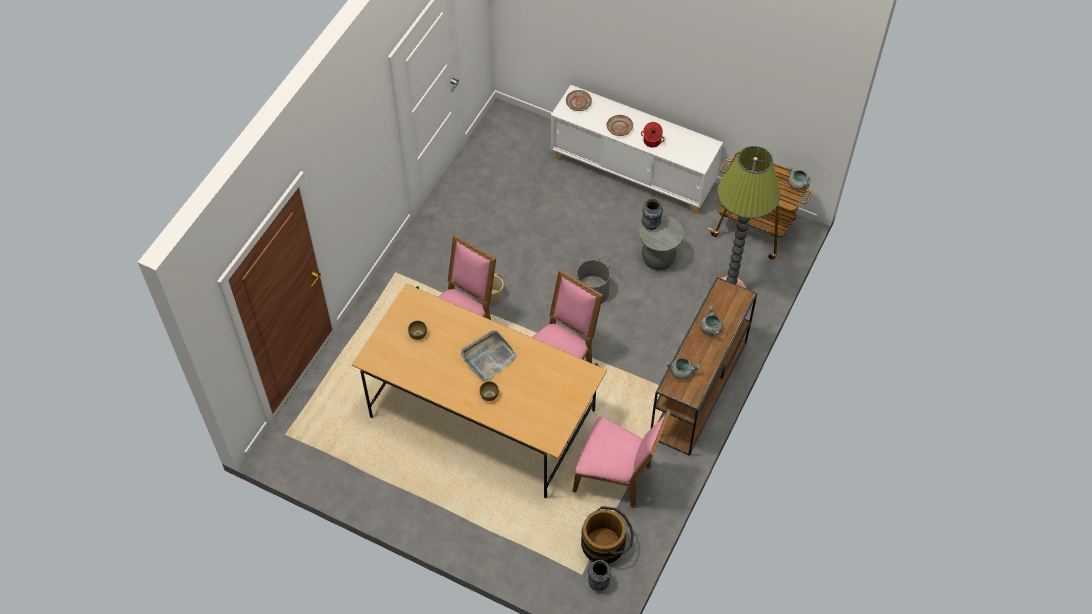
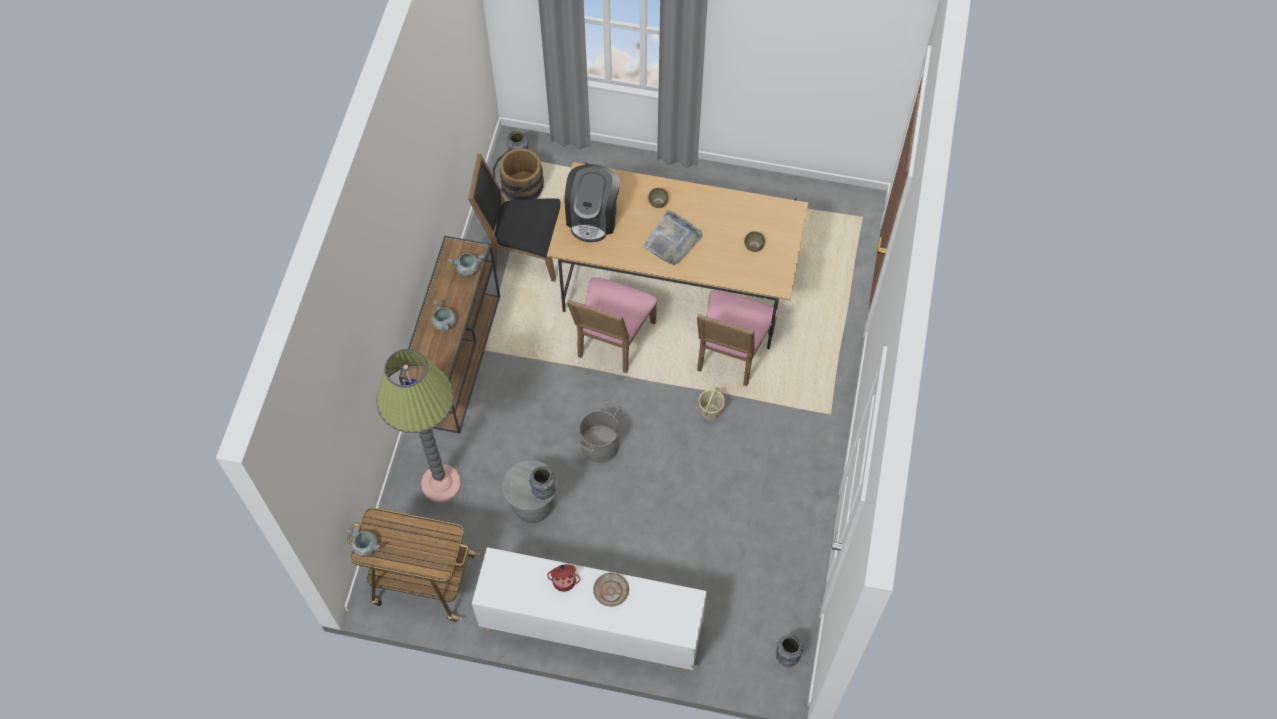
camera: 165 degrees right, 5 degrees up
(499, 125) = (787, 657): none -> vase
(554, 396) = (593, 217): none -> coffee machine
(578, 103) = (675, 619): beige plate -> none
(617, 477) = (523, 251): pink chair -> black chair

